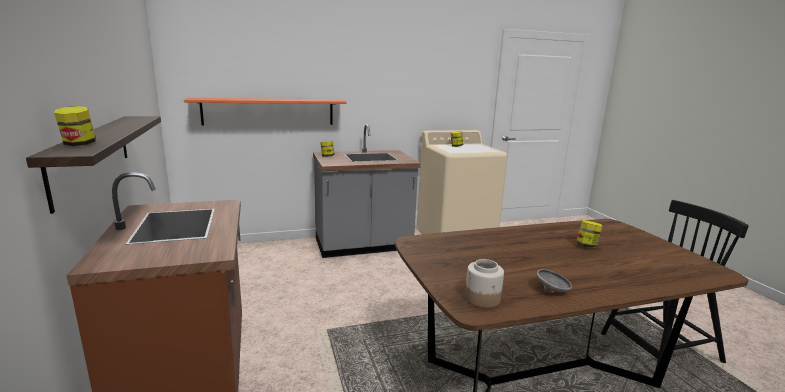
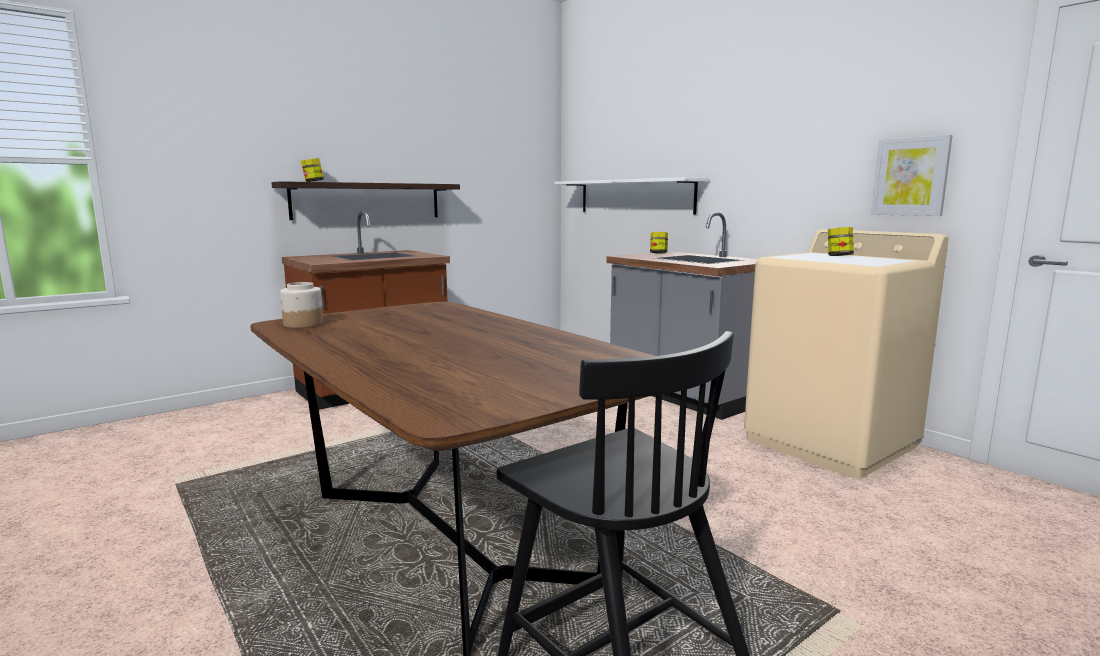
camera: 70 degrees right, 5 degrees down
(269, 111) = (635, 196): orange shelf -> white shelf
(460, 103) = (910, 177): none -> picture
(553, 291) = (328, 340): grey bowl -> none
(587, 246) = (501, 352): jar -> none

